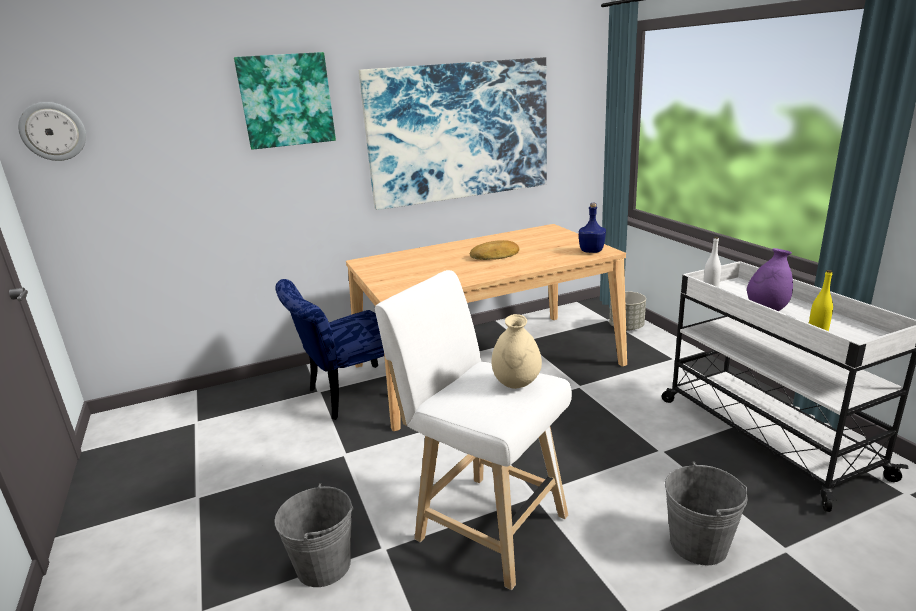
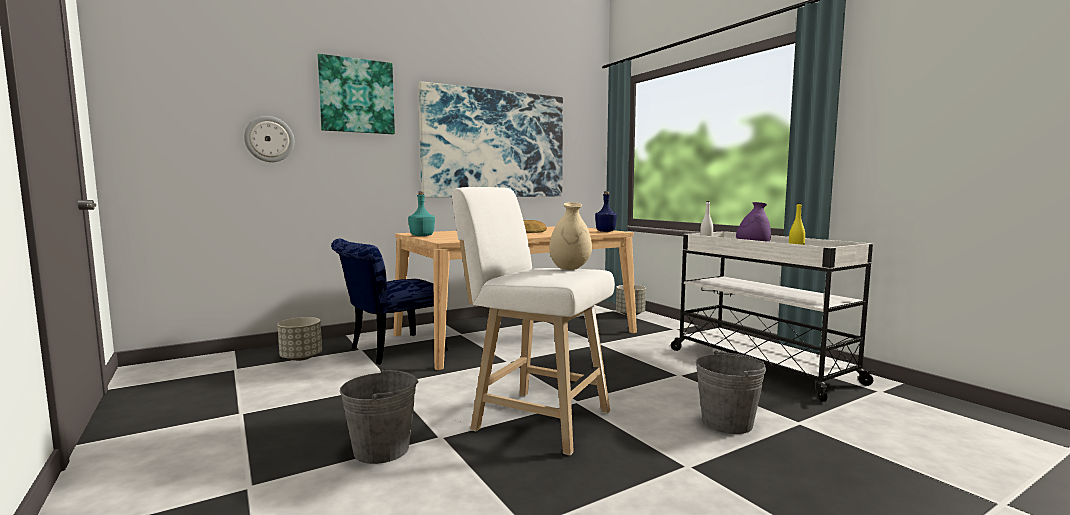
camera: 10 degrees left, 15 degrees down
(53, 131) = (145, 87): wall clock -> wall clock (269, 139)
(259, 404) = (301, 358): none -> grey planter
(372, 273) = (422, 236): none -> turquoise bottle

